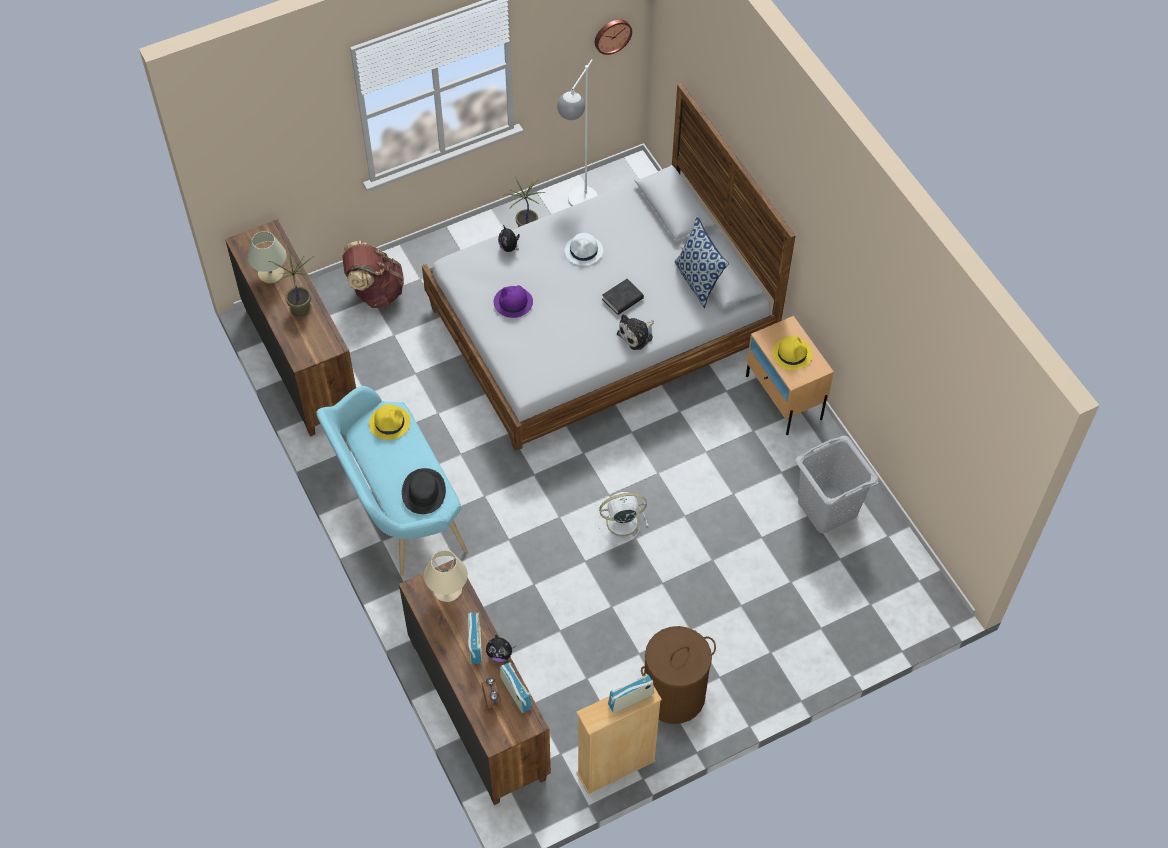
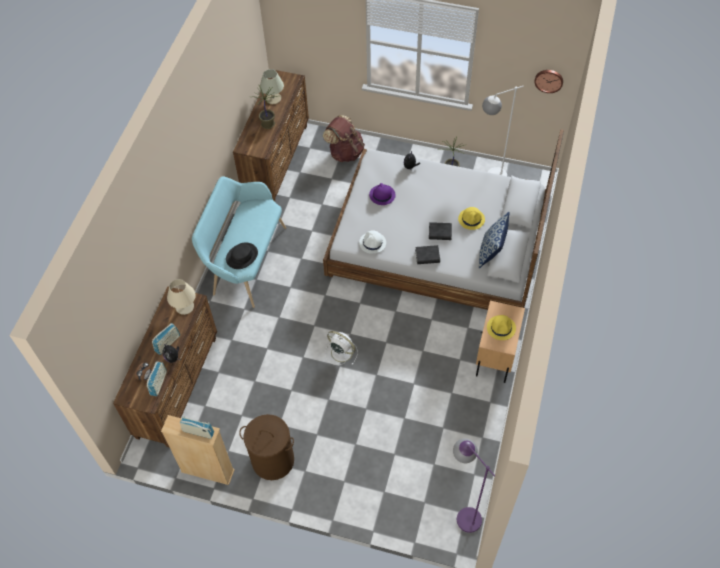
camera: 45 degrees right, 0 degrees up
(390, 423) = (263, 212): yellow hat -> yellow hat (471, 219)
(584, 251) = (446, 194): white hat -> white hat (372, 243)
(637, 335) = (427, 256): plush toy -> black book
(827, 509) = (455, 432): grey laundry basket -> none
(916, 582) = (463, 513): none -> purple floor lamp

